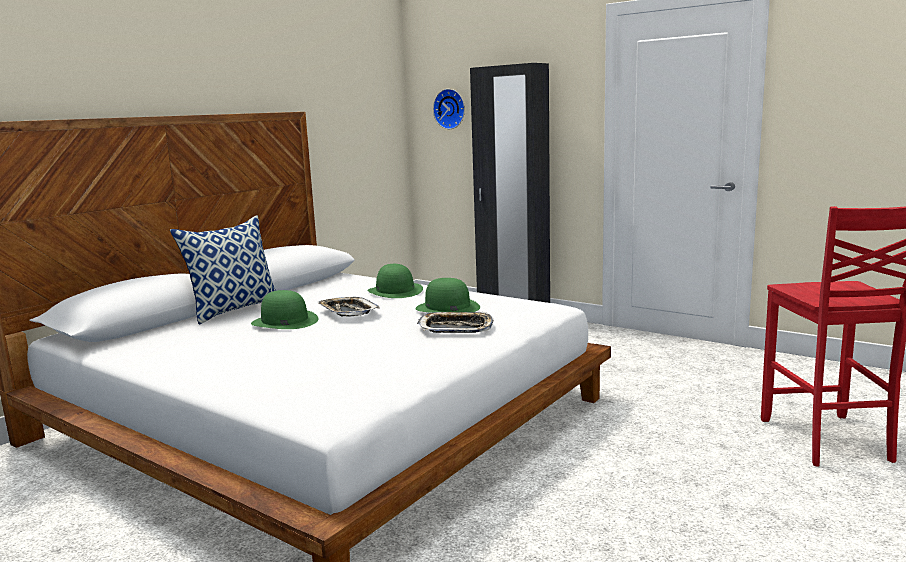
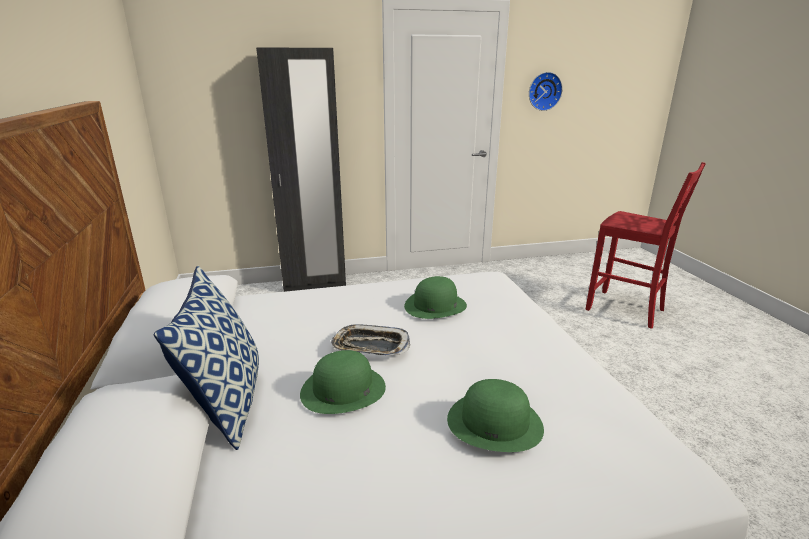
camera: 50 degrees left, 10 degrees up
(395, 291) = (343, 303): green hat -> green hat (495, 422)
(450, 109) = (208, 90): wall clock -> wall clock (544, 91)
(456, 328) = (494, 324): tray -> none

